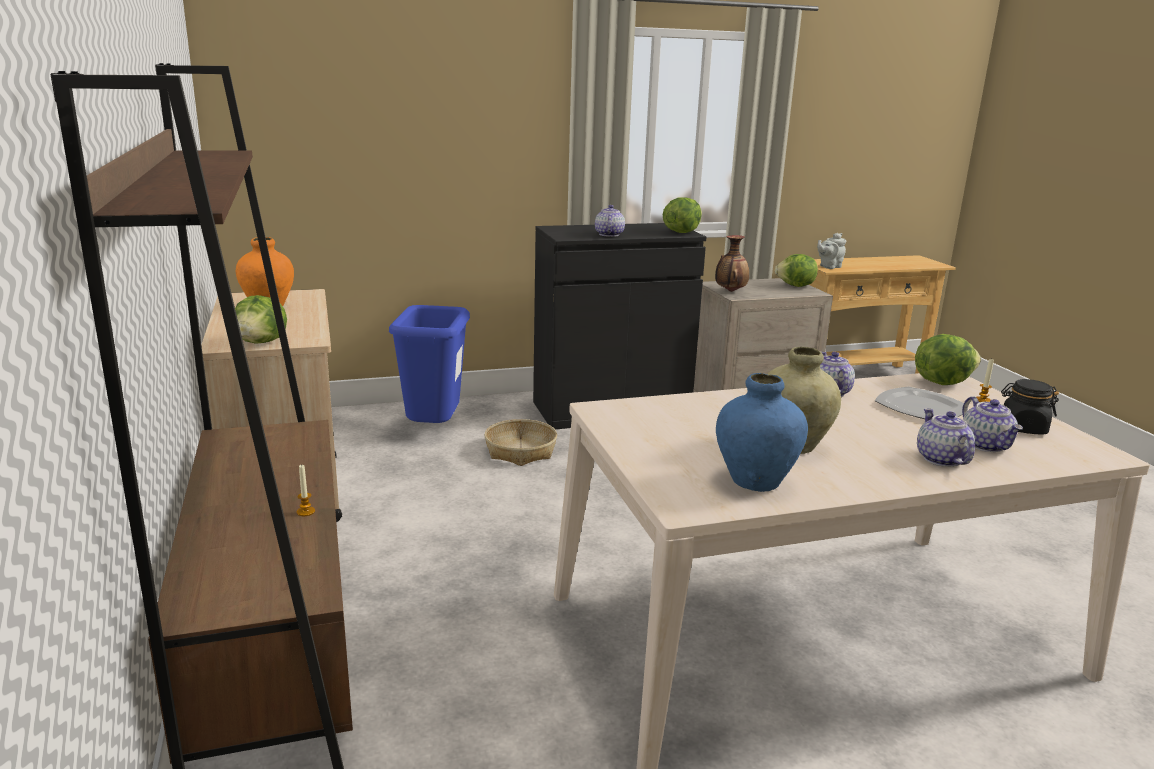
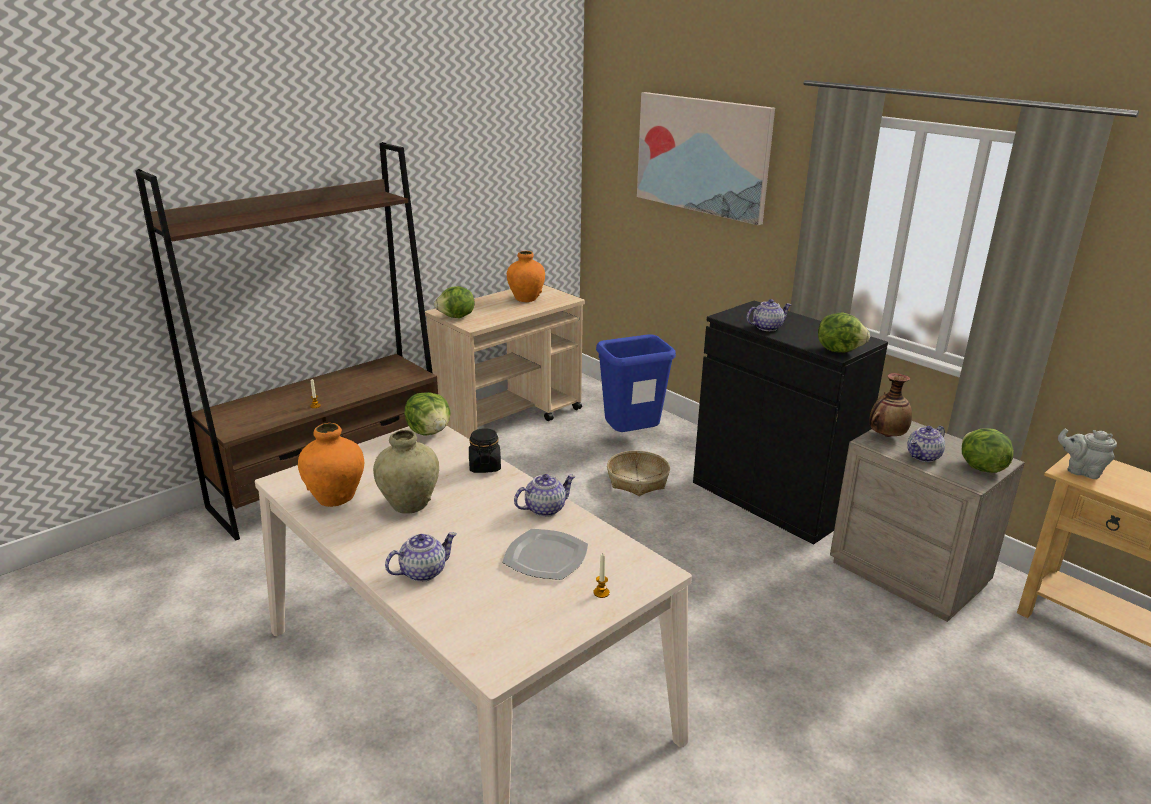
camera: 65 degrees right, 5 degrees up
(417, 86) = (702, 155): none -> picture
(755, 481) = (336, 498): blue vase -> orange vase
(941, 382) = (638, 566): lettuce -> lettuce (430, 432)
(986, 445) = (472, 595): teapot -> teapot (923, 456)
(1022, 428) = (536, 617): black jar -> black jar (484, 466)

